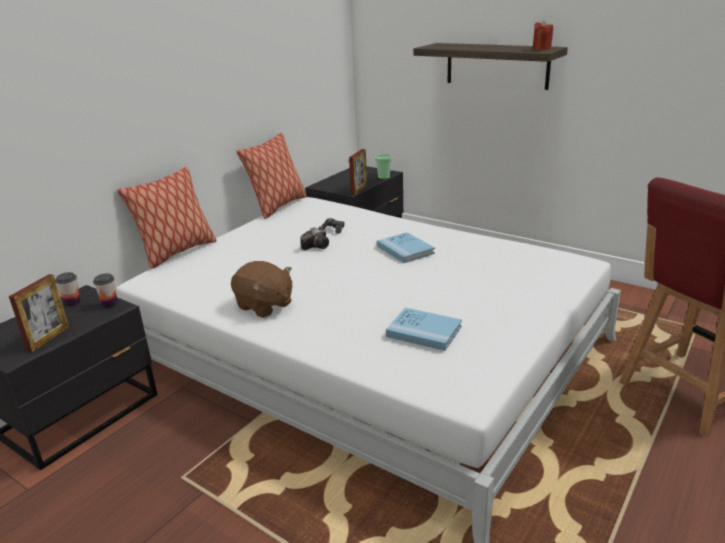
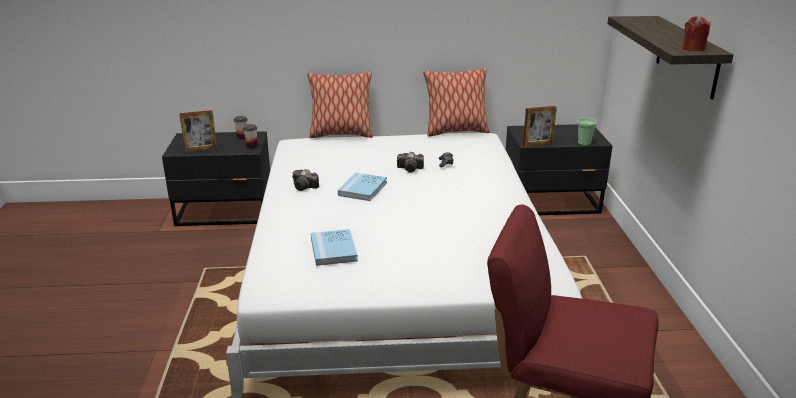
camera: 50 degrees right, 0 degrees up
(264, 306) = (305, 187): brown plush toy -> camera
(405, 250) = (454, 200): blue book -> blue book (362, 189)

